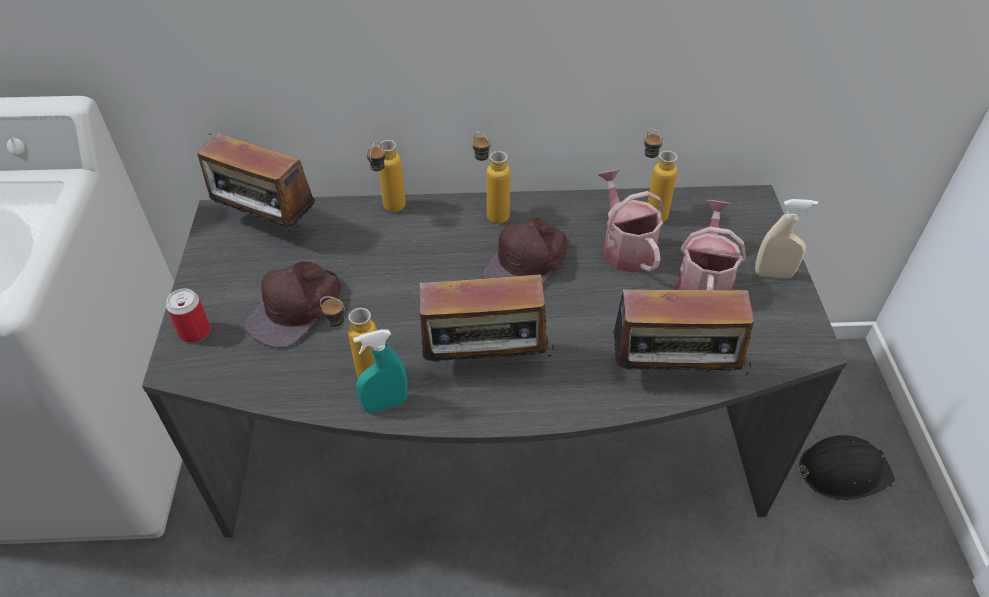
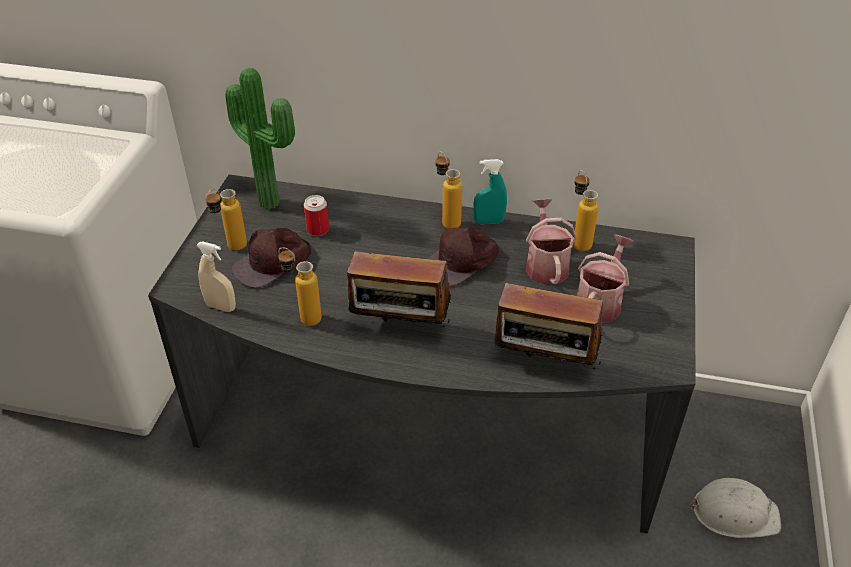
camera: 15 degrees right, 5 degrees down
(195, 332) = (195, 266): can -> can (318, 230)
(267, 225) = (272, 201): radio -> potted plant
(385, 404) = (314, 341): turquoise spray bottle -> turquoise spray bottle (489, 222)
(390, 211) = (368, 206): bottle -> bottle (231, 249)
(773, 274) = (663, 306): beige spray bottle -> beige spray bottle (221, 307)
(842, 471) = (734, 513): black hard hat -> white hard hat

